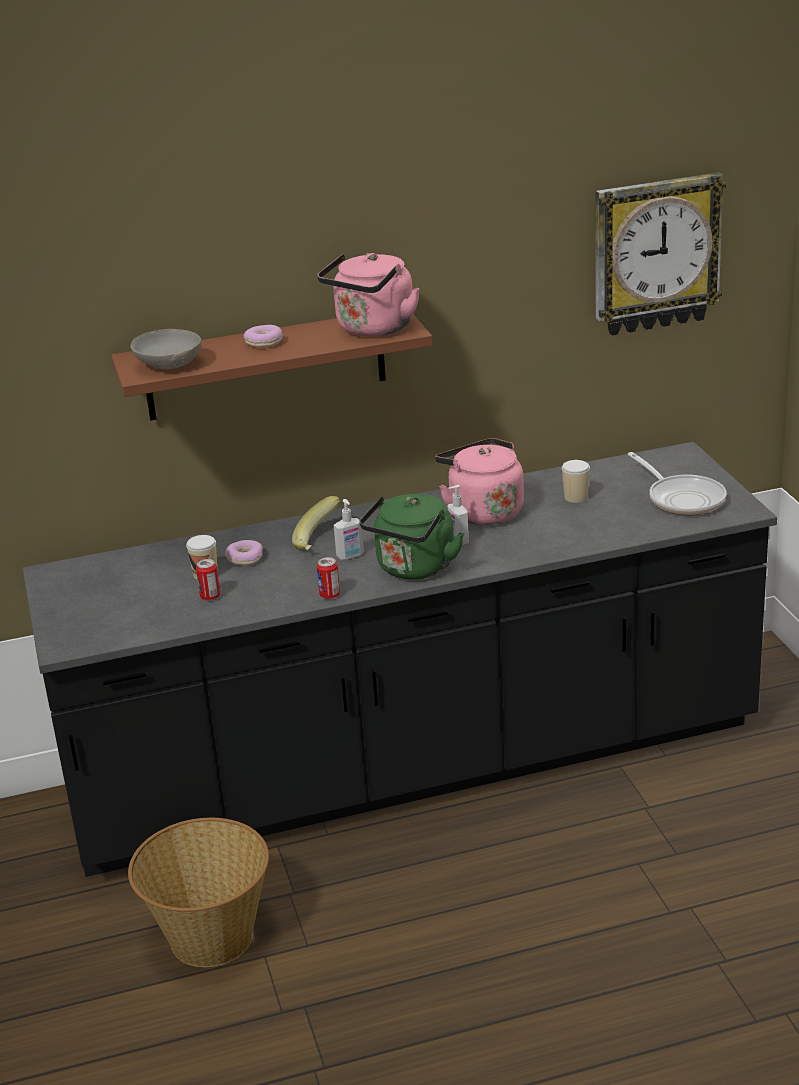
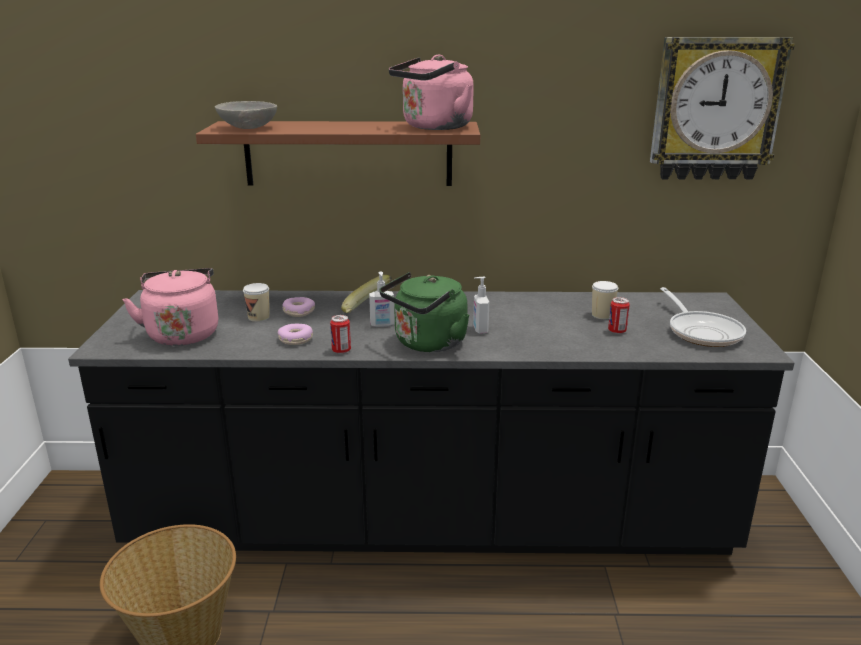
camera: 15 degrees right, 5 degrees down
(210, 596) = (246, 333): can -> can (617, 331)
(264, 343) = (338, 125): donut -> donut (296, 340)
(482, 511) = (515, 312): pink kettle -> pink kettle (183, 333)

